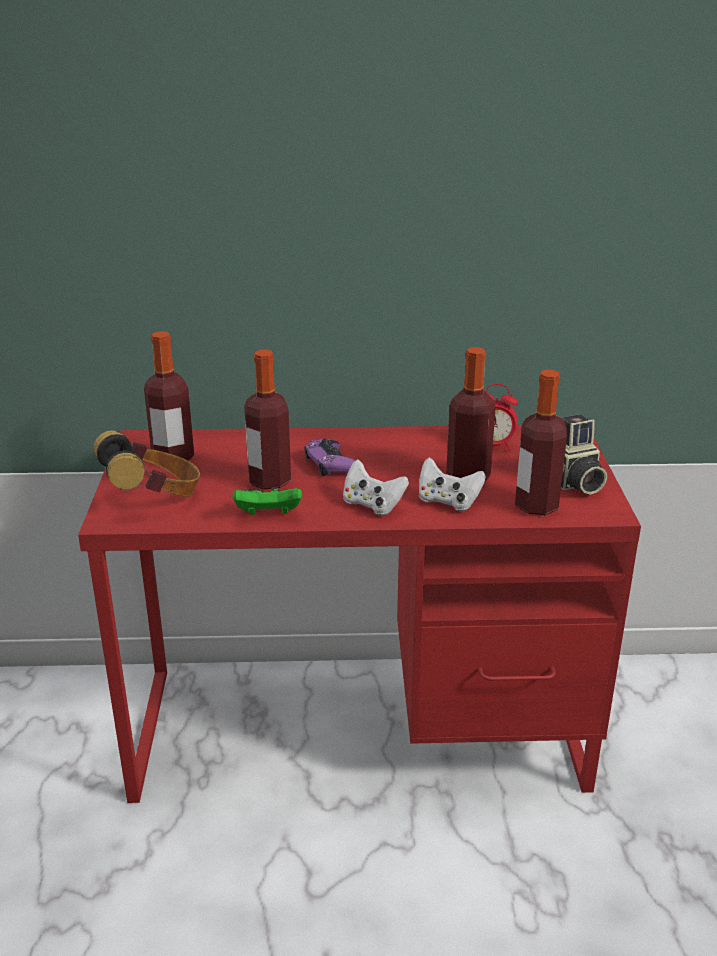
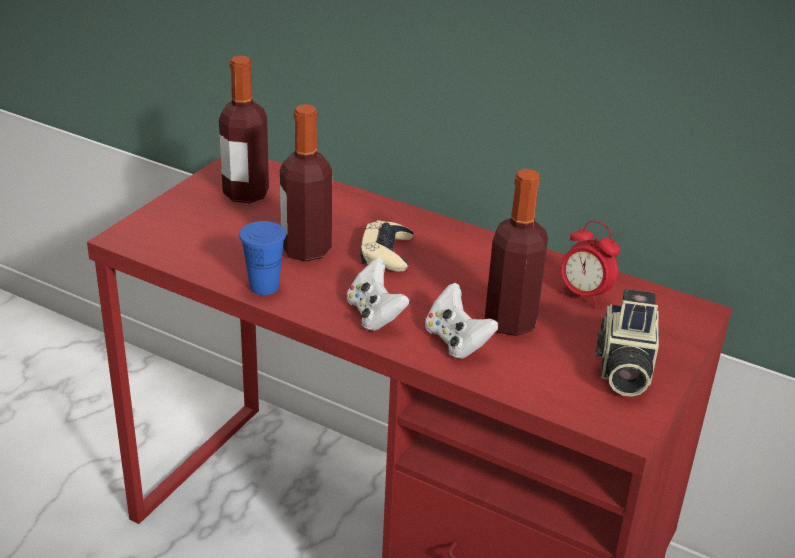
camera: 30 degrees right, 5 degrees up
(154, 497) = (185, 229): headphones -> none
(268, 515) = (264, 287): green game controller -> blue cup
(331, 463) = (386, 253): purple game controller -> beige game controller
(536, 505) = (548, 384): bottle -> none

